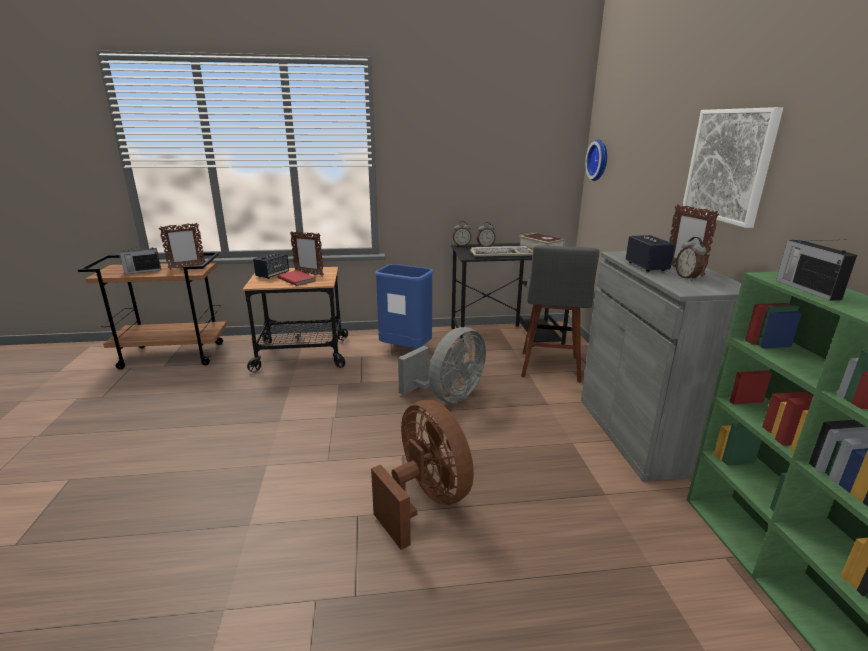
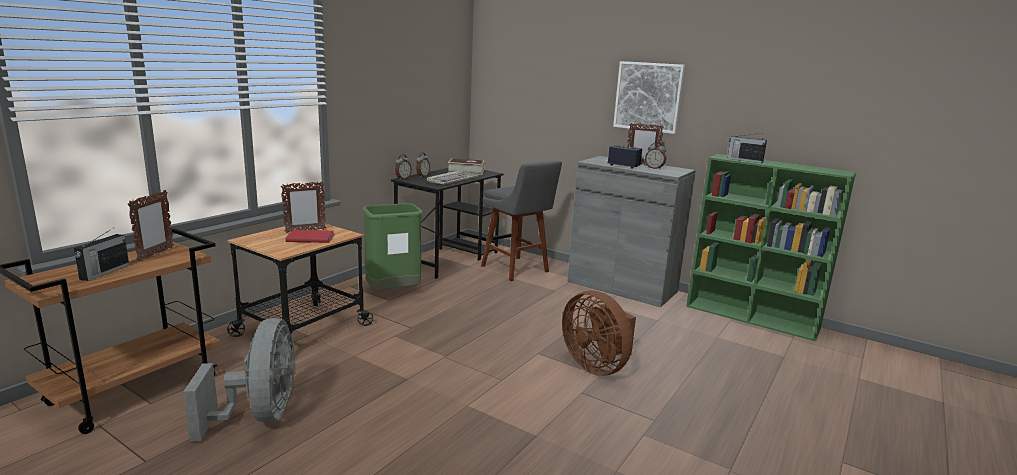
camera: 50 degrees left, 5 degrees down
(272, 275) = (269, 241): speaker -> none
(406, 350) = (393, 293): blue trash can -> green trash can
(425, 501) = (597, 366): brown fan -> brown fan turned 135 degrees counterclockwise
(448, 396) = (492, 310): grey fan -> grey fan (260, 416)
(599, 160) = (495, 92): wall clock -> none

